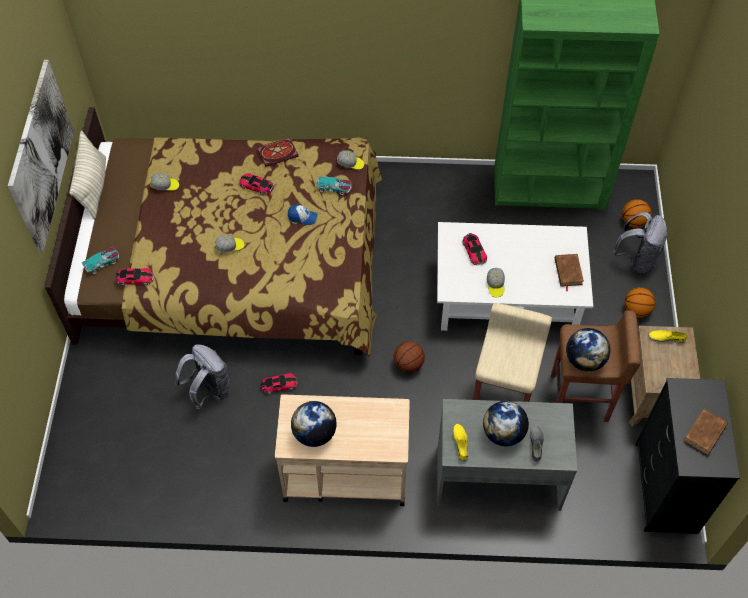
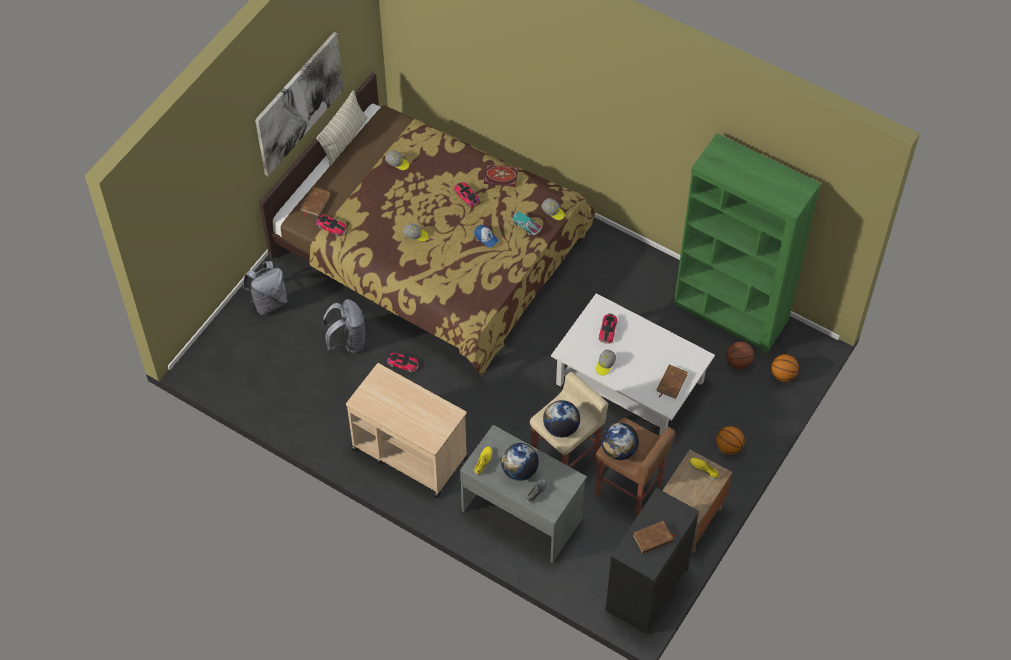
camera: 30 degrees right, 0 degrees up
(102, 262) = (315, 203): toy car -> brown book
(314, 433) = (383, 401): globe -> globe (561, 428)
(408, 364) = (512, 397): basketball -> basketball (738, 362)
(637, 259) = (761, 406): grey backpack -> grey backpack (269, 302)

